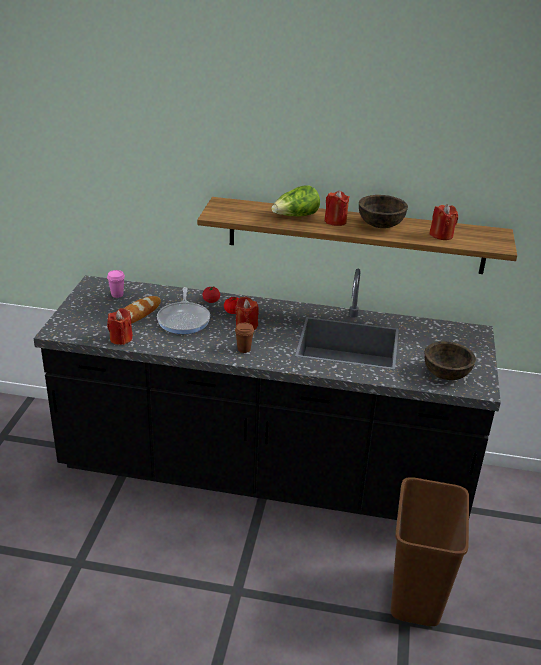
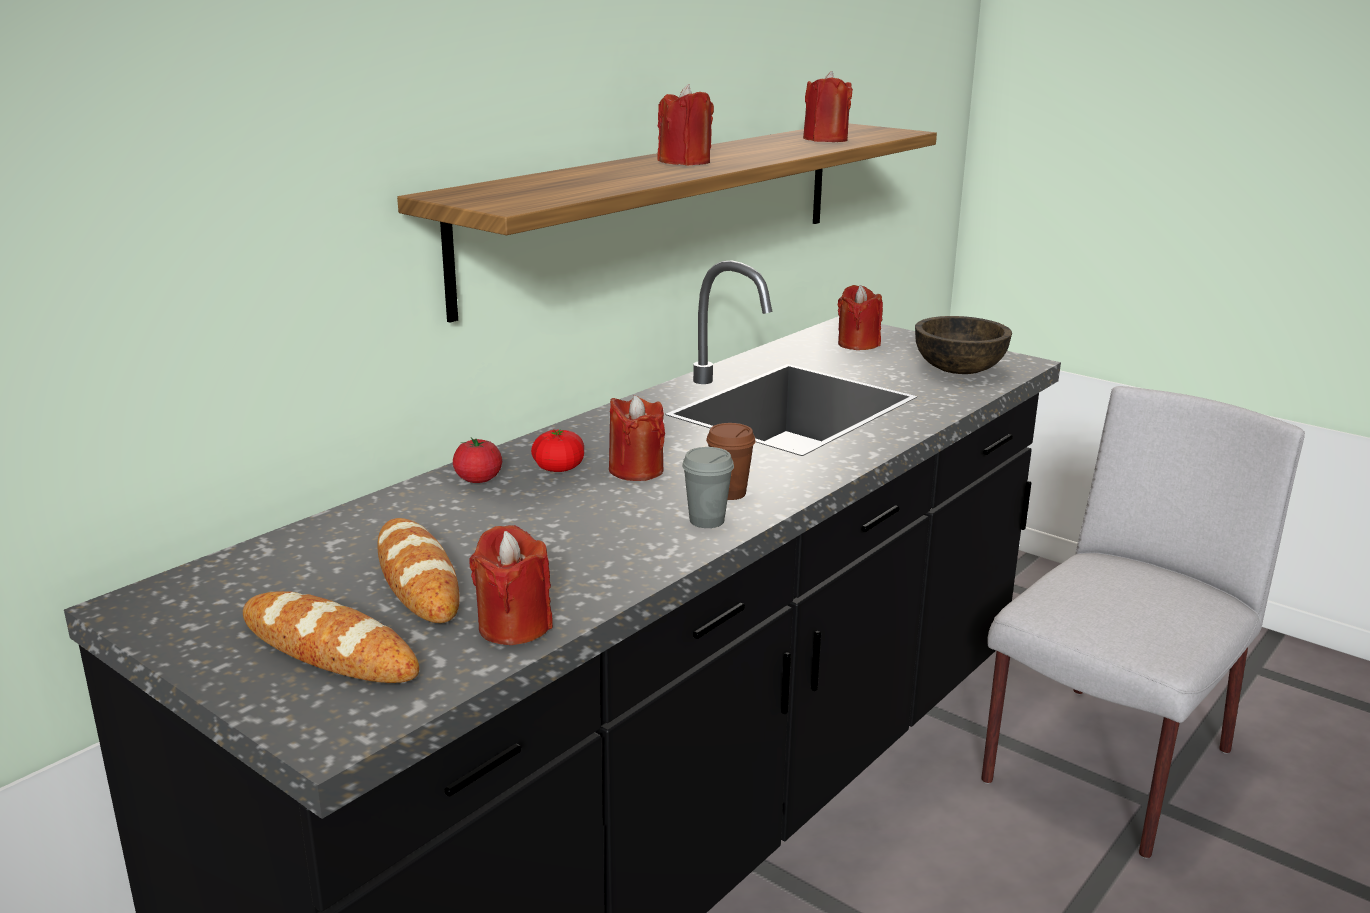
camera: 60 degrees left, 10 degrees down
(90, 316) = (328, 649): none -> bread
(117, 294) = (266, 583): pink cup -> none
(184, 319) = (522, 526): frying pan -> none
(217, 350) = (707, 521): none -> grey cup
(296, 216) = (622, 173): lettuce -> none
(380, 225) = (739, 151): brown bowl -> none
(417, 597) = (1106, 769): brown trash can -> grey chair
(450, 340) = (858, 344): none -> red candle

